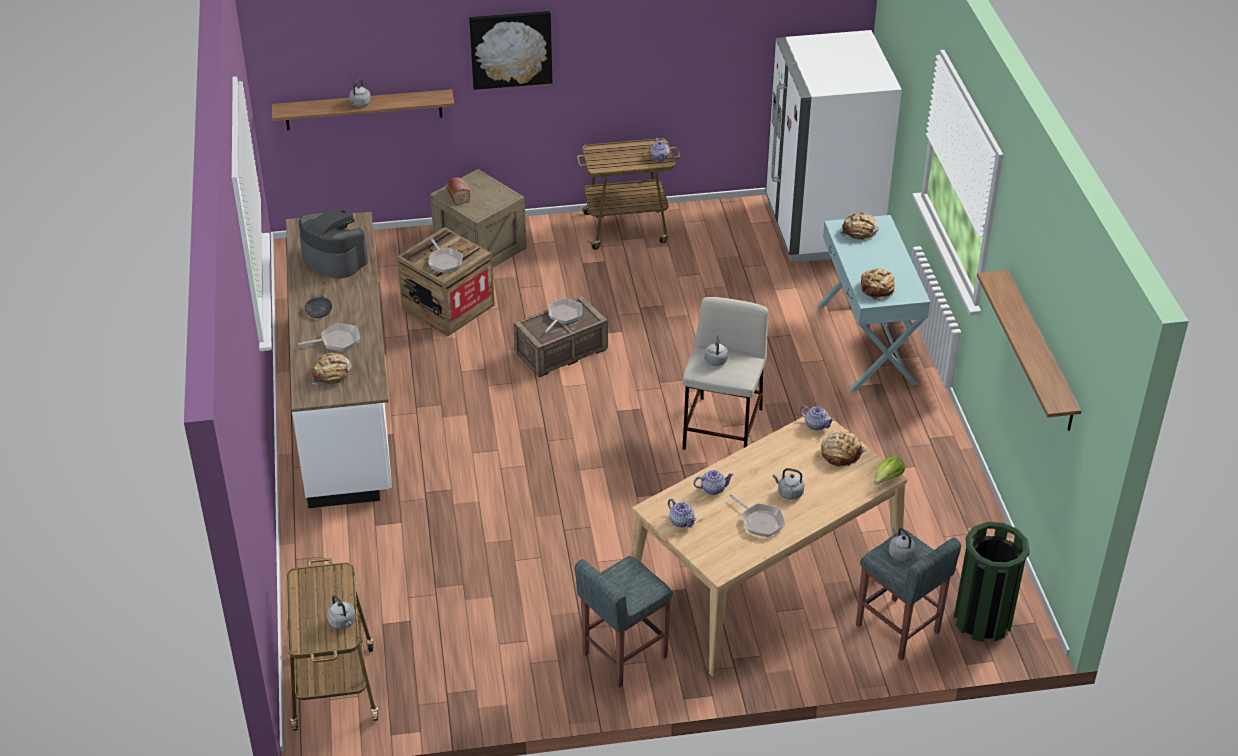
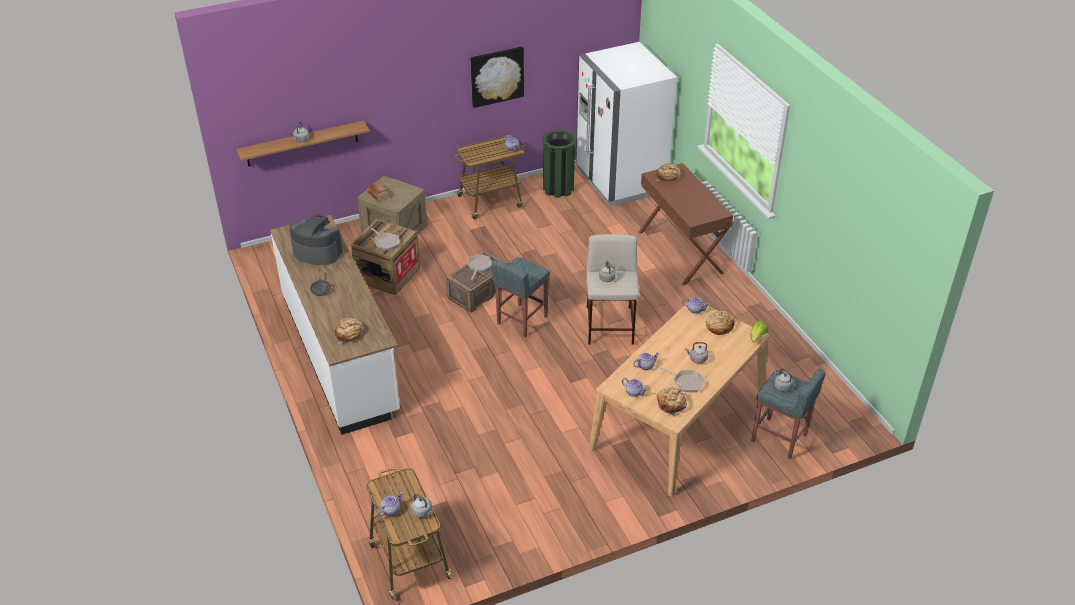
camera: 15 degrees left, 0 degrees up
(304, 611) = (391, 510): none -> teapot
(337, 340) = (343, 309): frying pan -> none
(511, 49) = (402, 86): picture -> picture (497, 76)
(623, 656) = (606, 495): grey stool -> grey stool (521, 320)
(867, 343) = (680, 252): turquoise console table -> brown console table
(877, 289) = (696, 212): bread -> bread (672, 404)
(982, 620) = (830, 421): green trash can -> green trash can (558, 188)
(1040, 352) = (845, 233): shelf -> none

